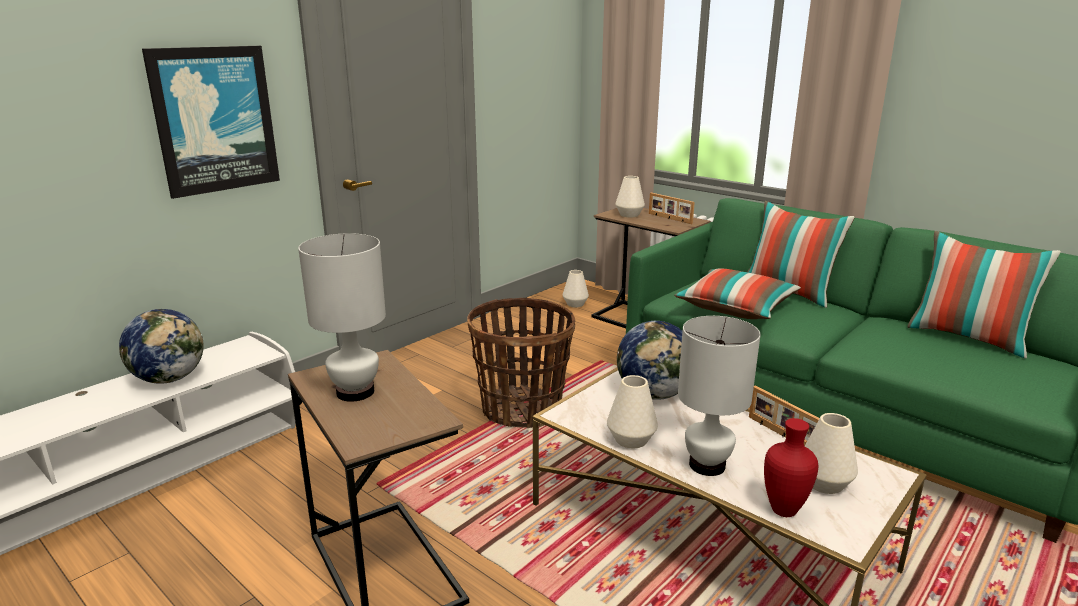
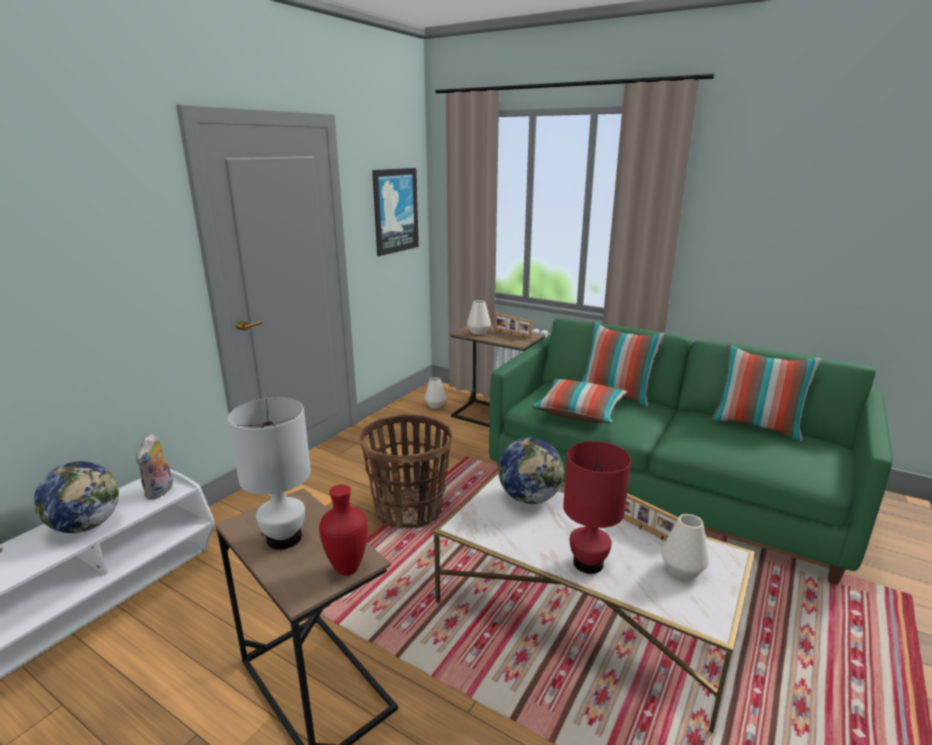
camera: 10 degrees left, 0 degrees up
(215, 120) = (115, 280): picture -> picture (395, 211)
(248, 355) = (160, 491): none -> plush toy
(631, 439) = (521, 545): white vase -> none
(707, 466) = (588, 564): white table lamp -> red table lamp
(785, 510) = (659, 600): red vase -> red vase (349, 568)

